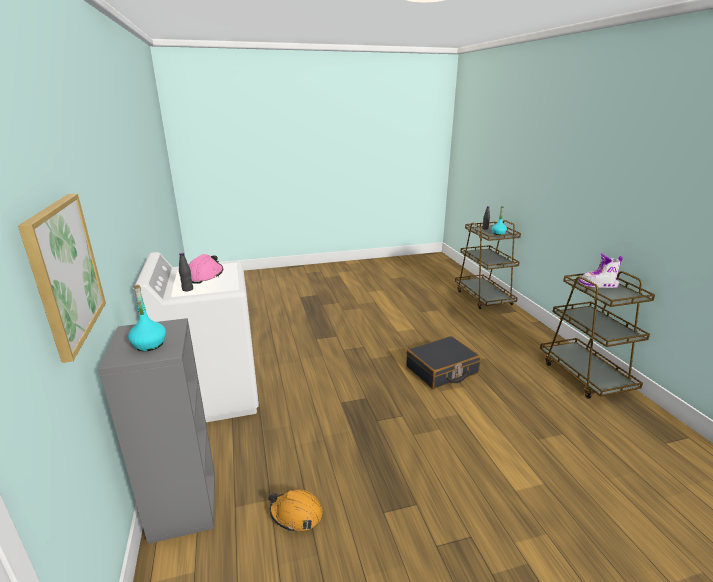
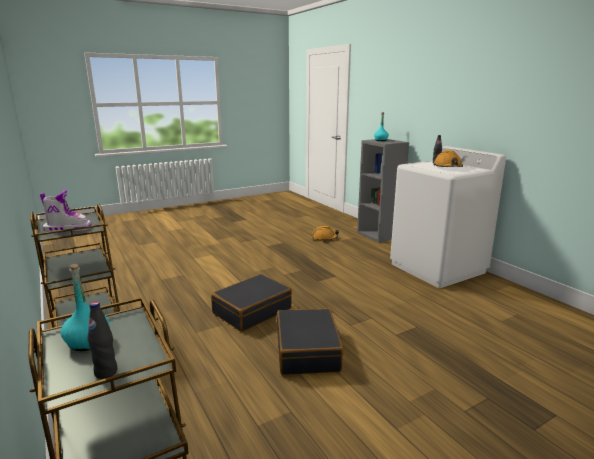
camera: 165 degrees right, 5 degrees down
(64, 272) = (391, 99): picture -> none
(205, 276) = (447, 167): pink hard hat -> orange hard hat
(403, 334) = (308, 351): none -> black suitcase

